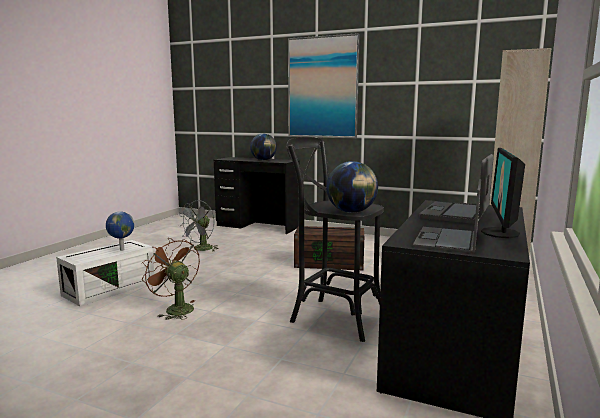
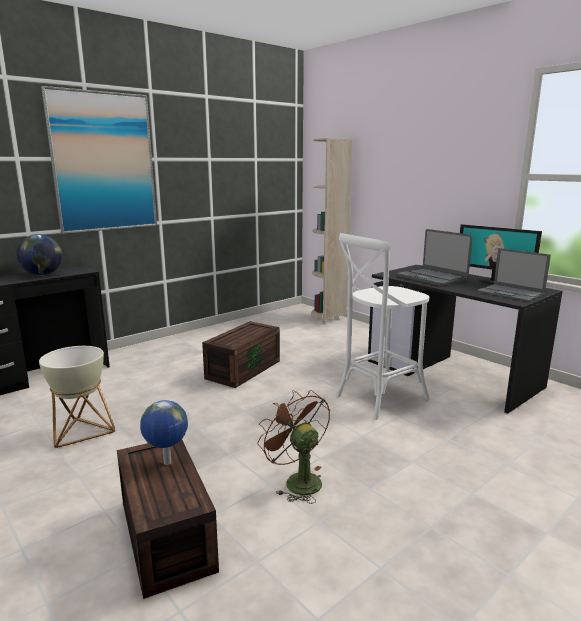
camera: 65 degrees left, 5 degrees up
(110, 288) = (164, 534): white storage box -> brown storage box
(175, 309) = (297, 480): brown fan -> brown fan turned 75 degrees clockwise
(200, 249) = (83, 432): grey fan -> planter
(334, 317) = (378, 398): black stool -> white stool
(351, 212) = (413, 295): globe -> none

